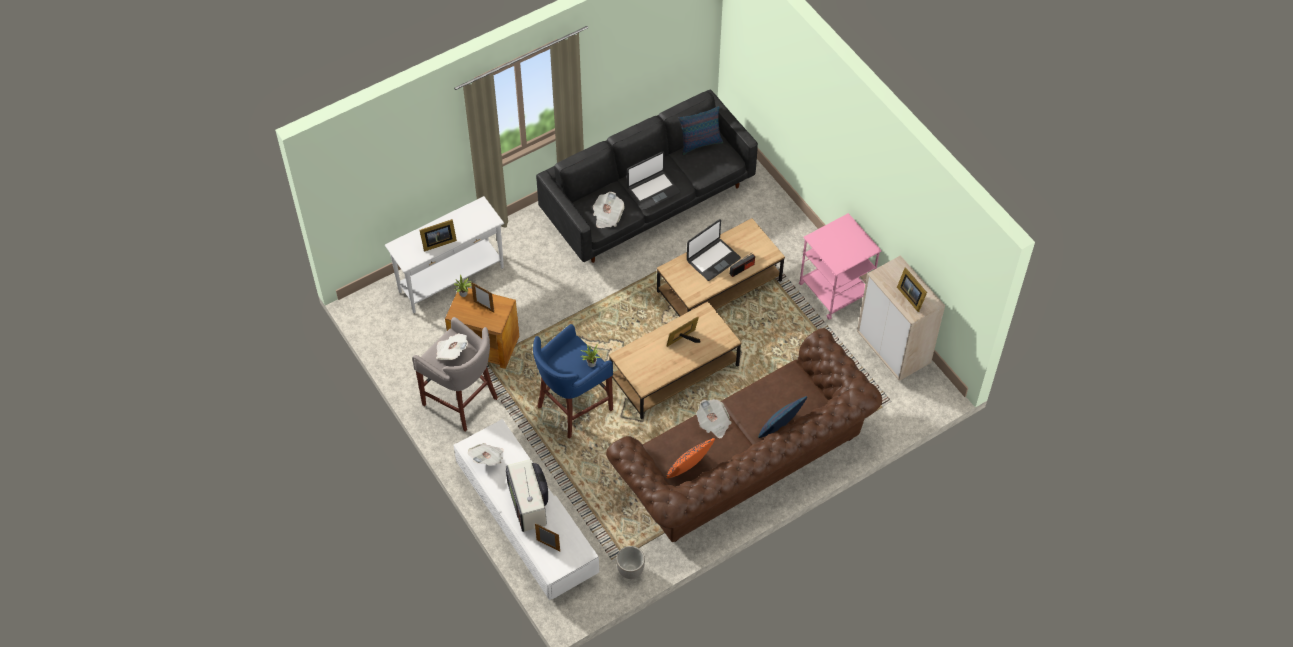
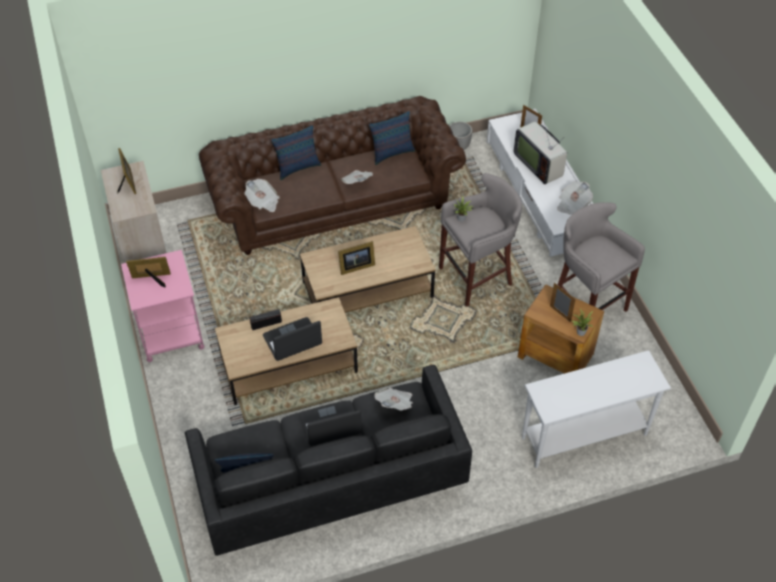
camera: 165 degrees left, 5 degrees down
(437, 242) = (607, 375): picture frame -> picture frame (152, 279)
(451, 352) = (602, 256): newspaper -> newspaper (263, 202)
(530, 504) = (539, 165): television -> television turned 150 degrees clockwise
(572, 408) = (477, 277): blue stool -> grey stool
(689, 469) = (392, 154): orange pillow -> blue pillow

